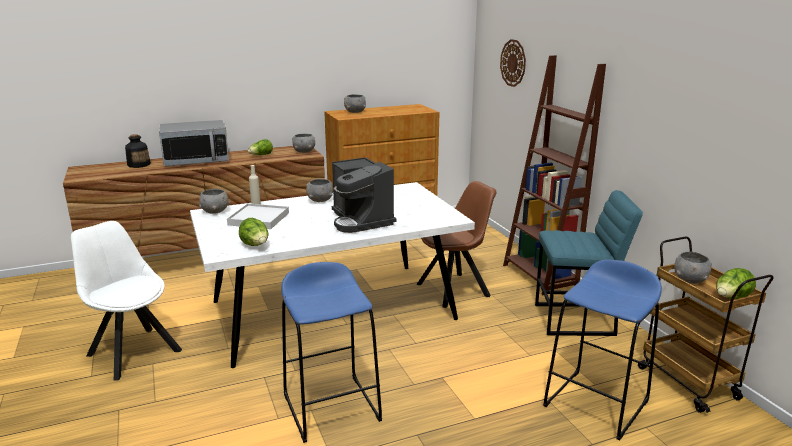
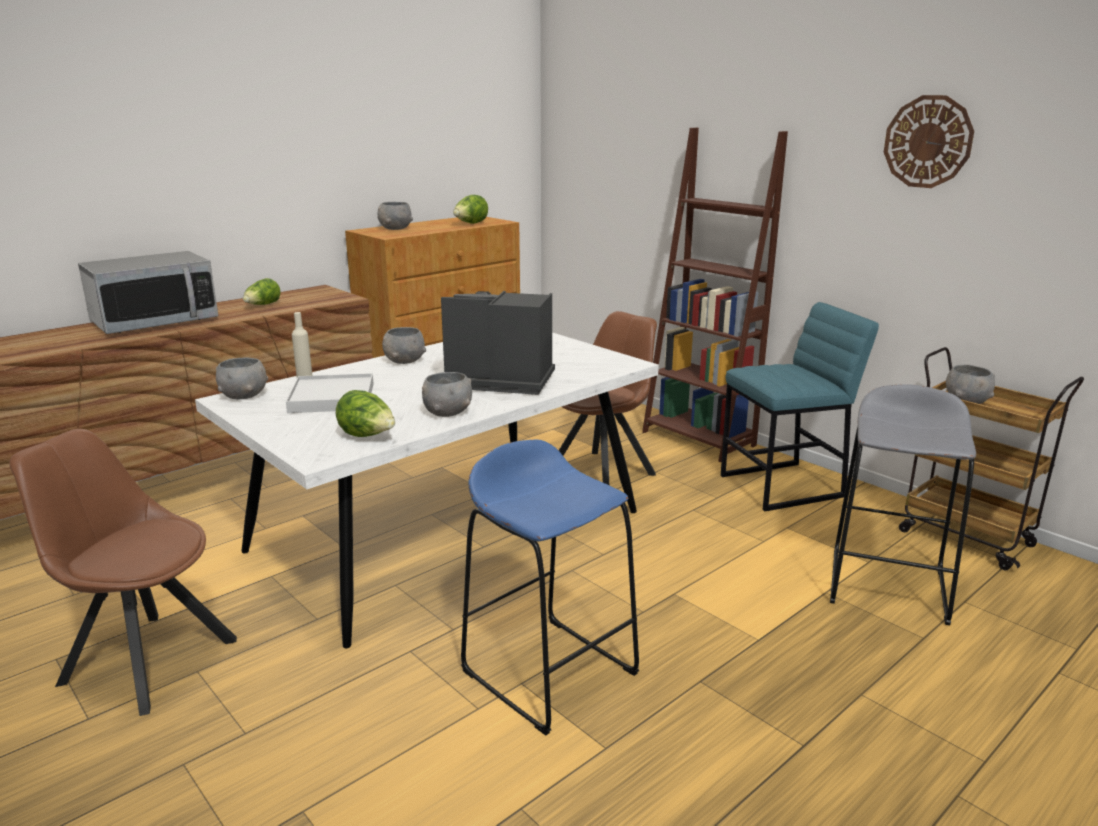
camera: 20 degrees left, 0 degrees up
(133, 352) = (146, 660): white chair -> brown chair
(139, 164) = (50, 337): bottle -> none
(304, 151) = (329, 294): grey bowl -> grey bowl (448, 413)
(361, 220) = (498, 380): coffee machine -> coffee machine turned 150 degrees clockwise
(513, 63) = (617, 146): wall clock -> wall clock (928, 142)
(596, 403) = (888, 585): blue stool -> grey stool
(731, 299) = (1032, 416): lettuce -> lettuce (470, 224)

